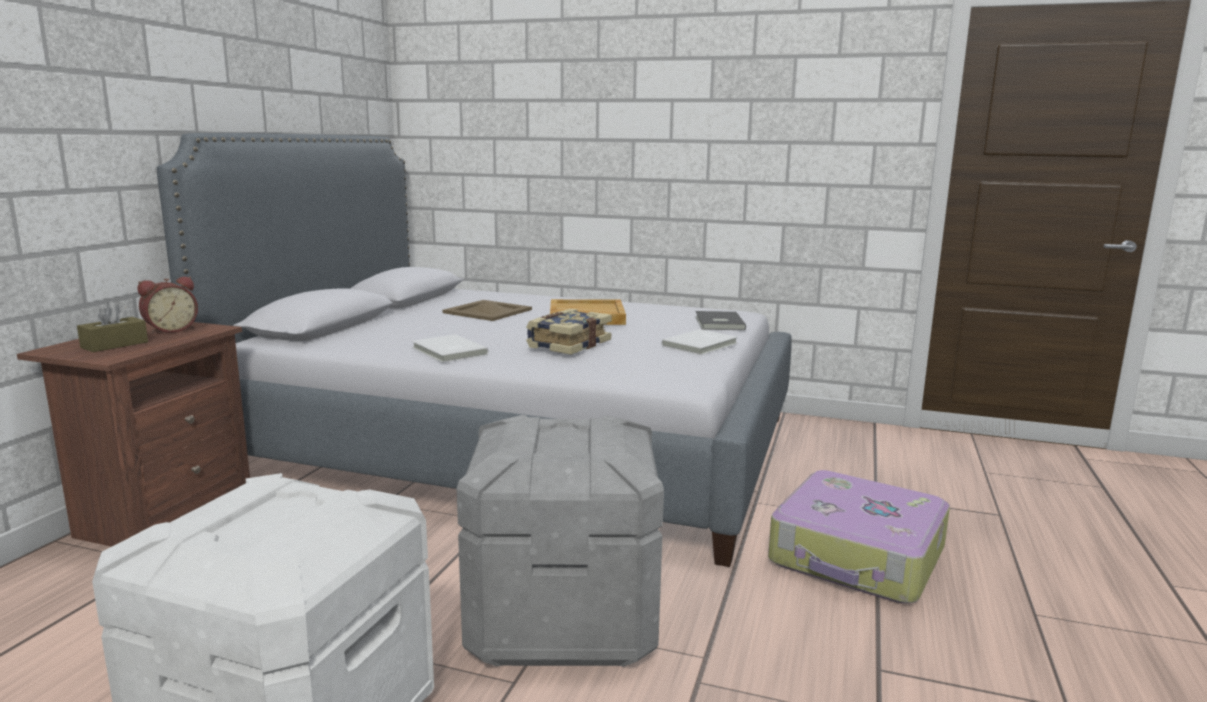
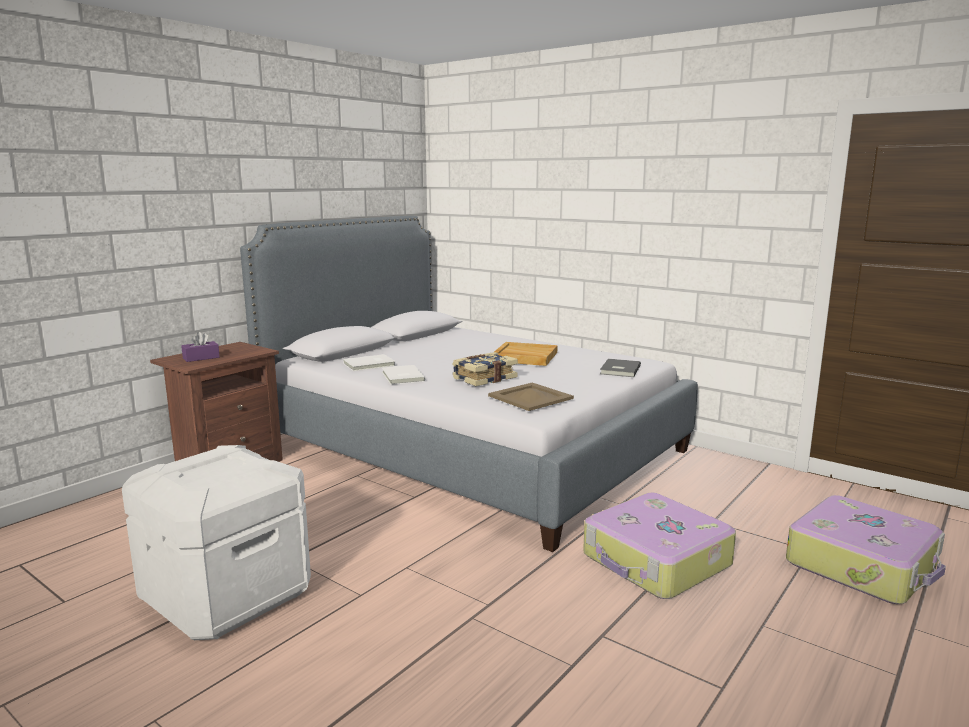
camera: 20 degrees right, 0 degrees up
(114, 345) = (201, 358): brown tissue box -> purple tissue box
(170, 330) = (238, 350): alarm clock -> none
(488, 311) = (459, 348): beige tray -> beige tray (530, 397)
(561, 617) = (415, 564): grey storage box -> none
(702, 345) = (584, 386): white book -> white book (370, 364)
(1061, 522) = (862, 564): none -> suitcase

